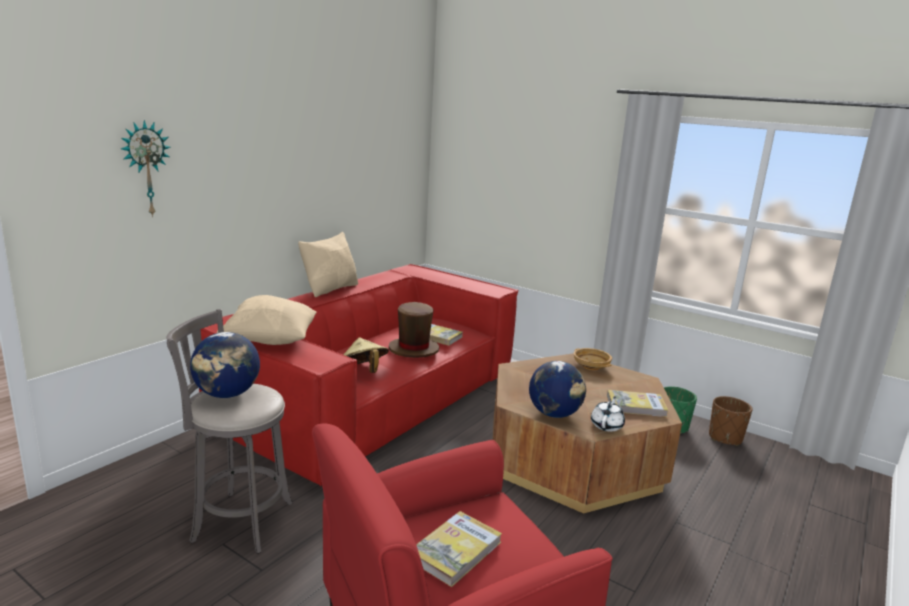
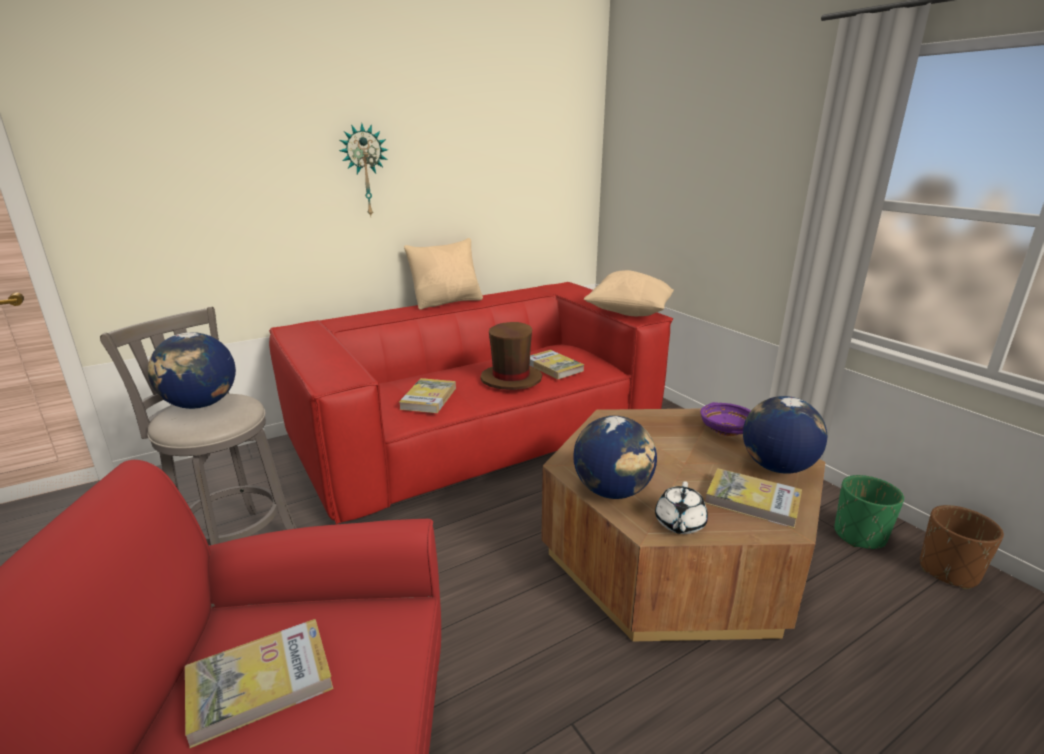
camera: 25 degrees right, 5 degrees up
(146, 169) = (197, 153): wall clock -> wall clock (365, 171)
(270, 340) = (315, 350): beige pillow -> beige pillow (628, 313)
(363, 371) = (428, 398): beige hat -> book
(590, 366) = (725, 429): beige bowl -> purple bowl
(607, 425) = (679, 524): white teapot -> white teapot turned 150 degrees clockwise
(635, 385) = (776, 467): none -> globe

